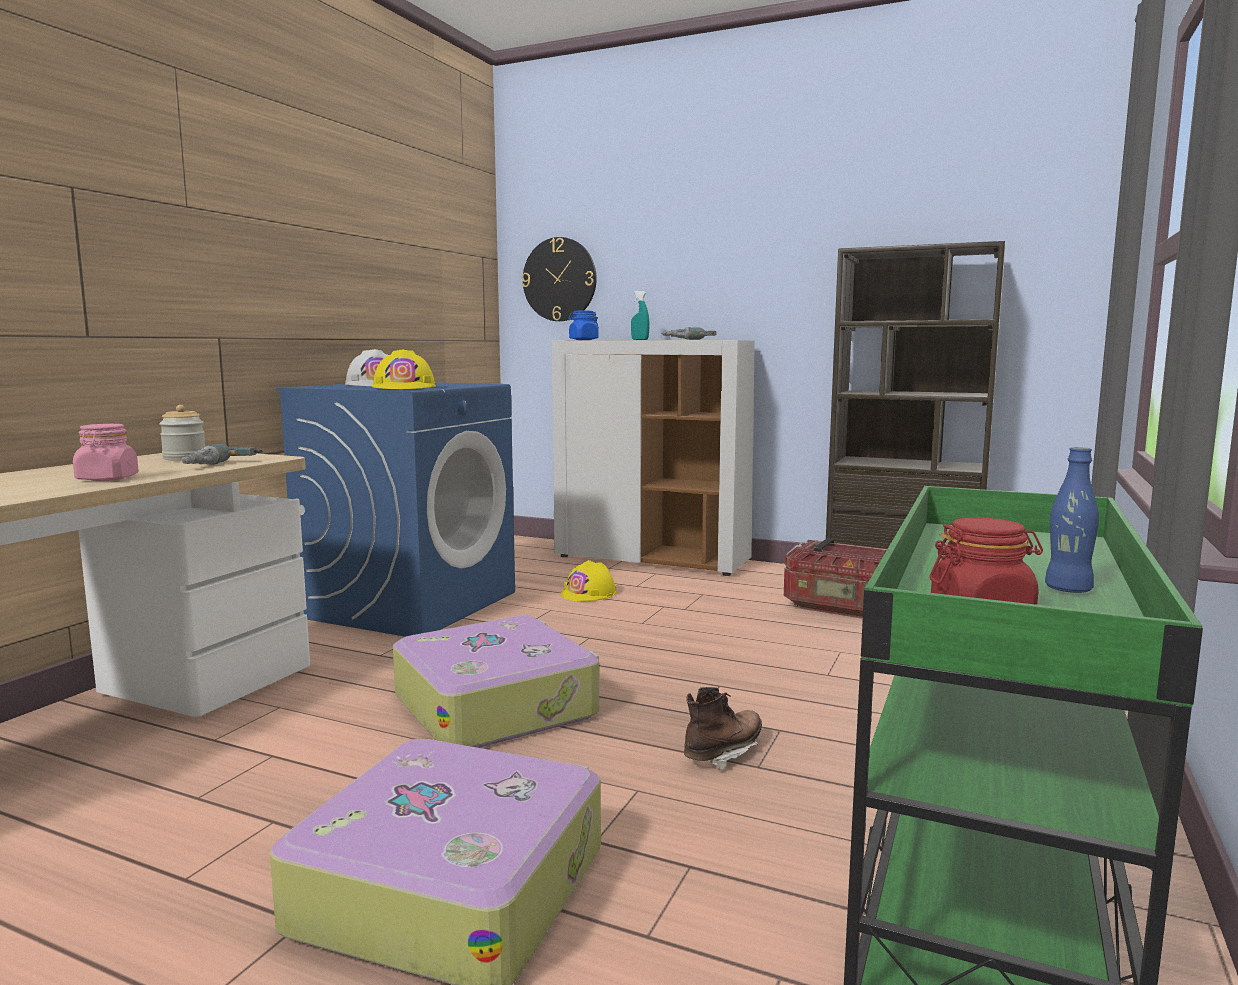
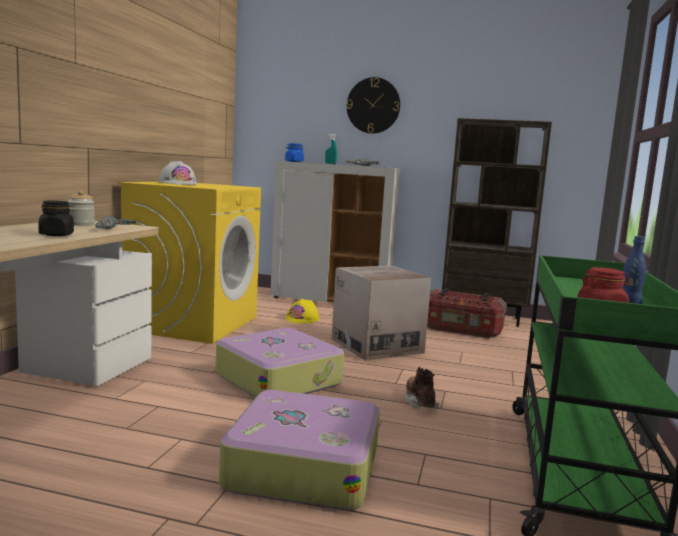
camera: 10 degrees left, 0 degrees up
(107, 479) = (56, 235): pink jar -> black jar
(404, 387) = (203, 186): yellow hard hat -> none
(410, 604) = (193, 323): blue washing machine -> yellow washing machine
(559, 279) = (276, 122): wall clock -> wall clock (373, 105)
(692, 642) = (376, 346): none -> cardboard box
(723, 753) = (419, 402): brown boot -> brown boot turned 45 degrees counterclockwise

